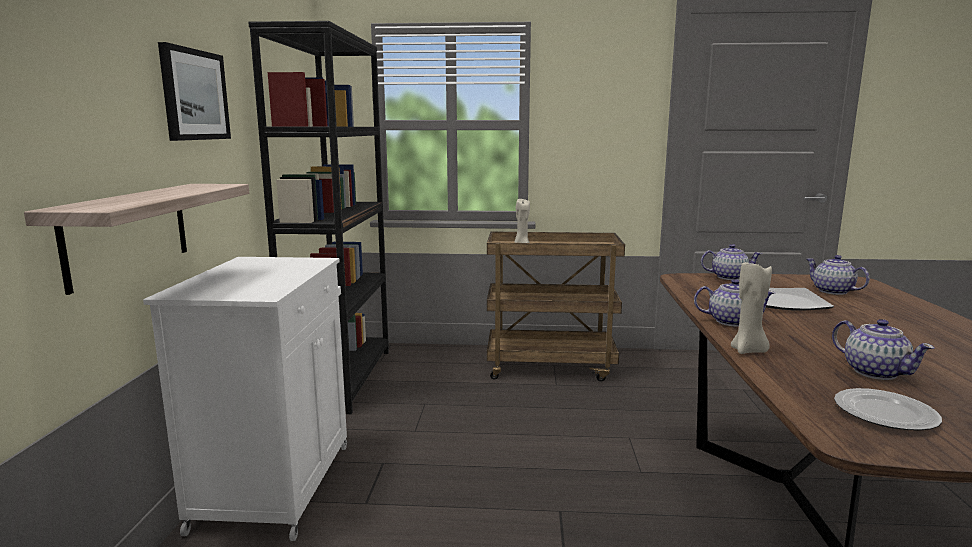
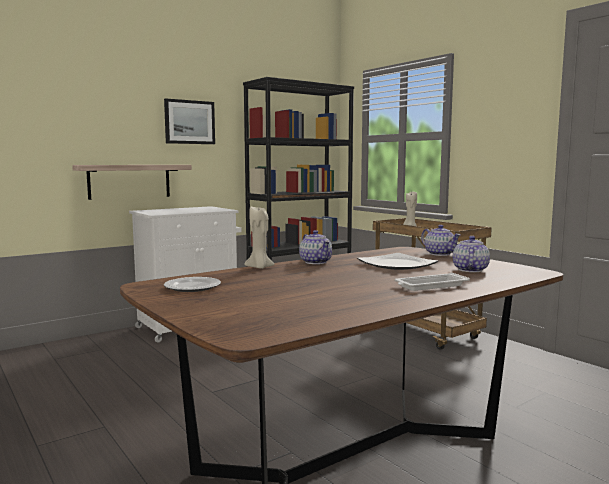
camera: 50 degrees right, 5 degrees down
(874, 372) = (267, 283): teapot -> none
(916, 320) = (430, 286): none -> white tray

